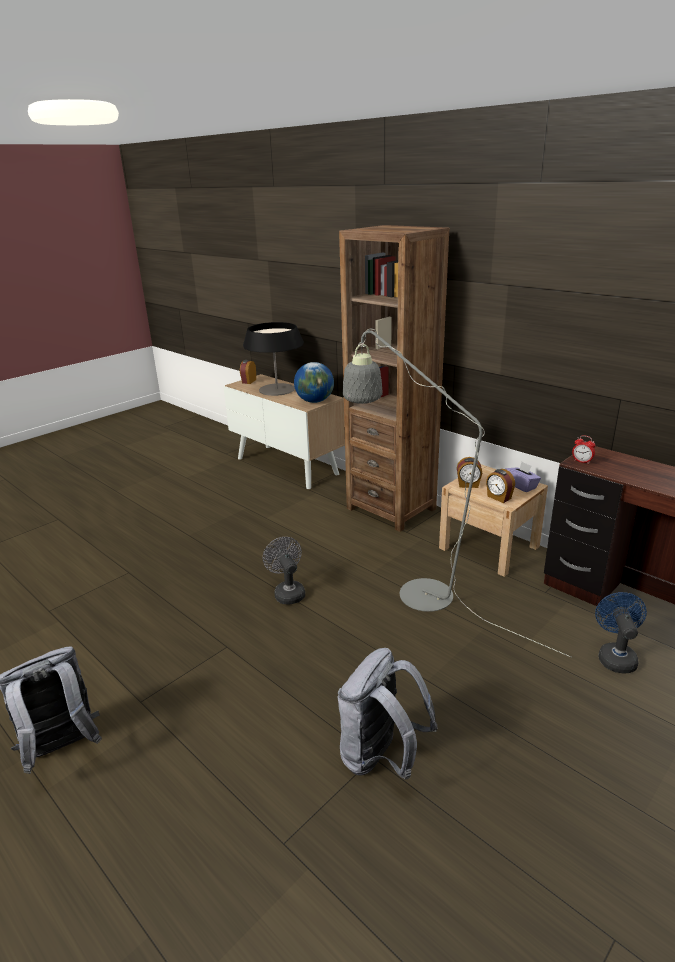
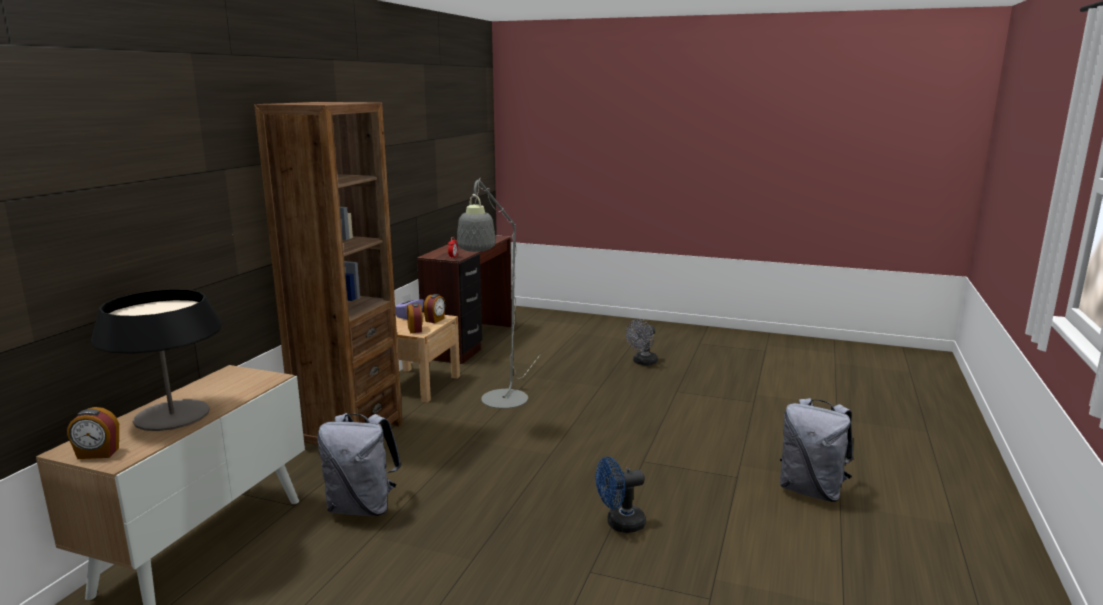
camera: 115 degrees left, 10 degrees down
(287, 592) = (546, 454): grey fan -> grey fan (642, 362)
(315, 401) = (248, 377): globe -> none
(381, 757) = (674, 389): grey backpack -> grey backpack (362, 507)
(615, 656) = (529, 345): blue fan -> blue fan (619, 524)

